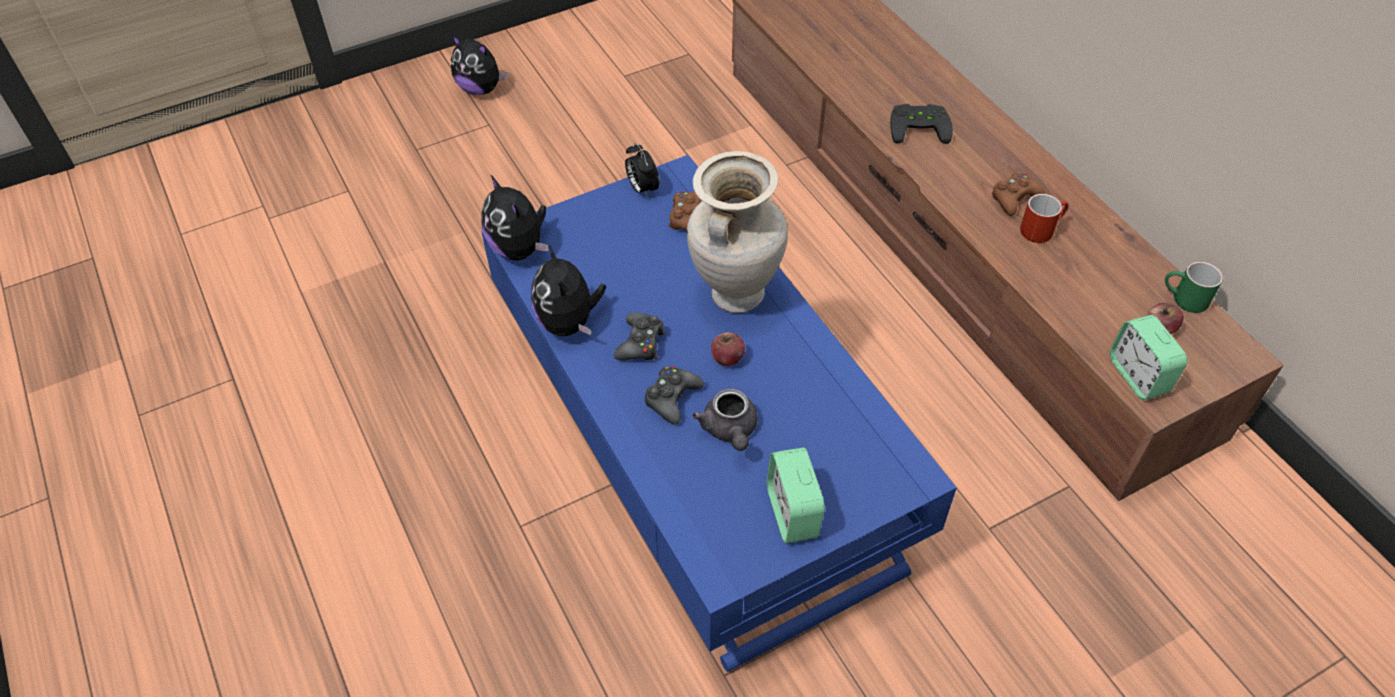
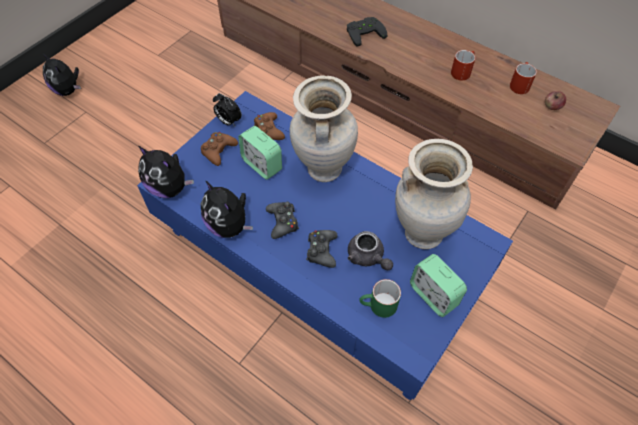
camera: 25 degrees left, 5 degrees up
(480, 89) = (68, 90): plush toy -> plush toy turned 45 degrees clockwise
(727, 358) = (340, 212): apple -> none
(826, 427) = (422, 233): none -> beige vase
(1014, 199) = (438, 58): brown game controller -> brown game controller (218, 151)
(1125, 276) = (519, 84): none -> red mug
(1138, 376) = (557, 137): alarm clock -> alarm clock (262, 165)
(1183, 299) = (554, 87): green mug -> green mug (378, 306)

